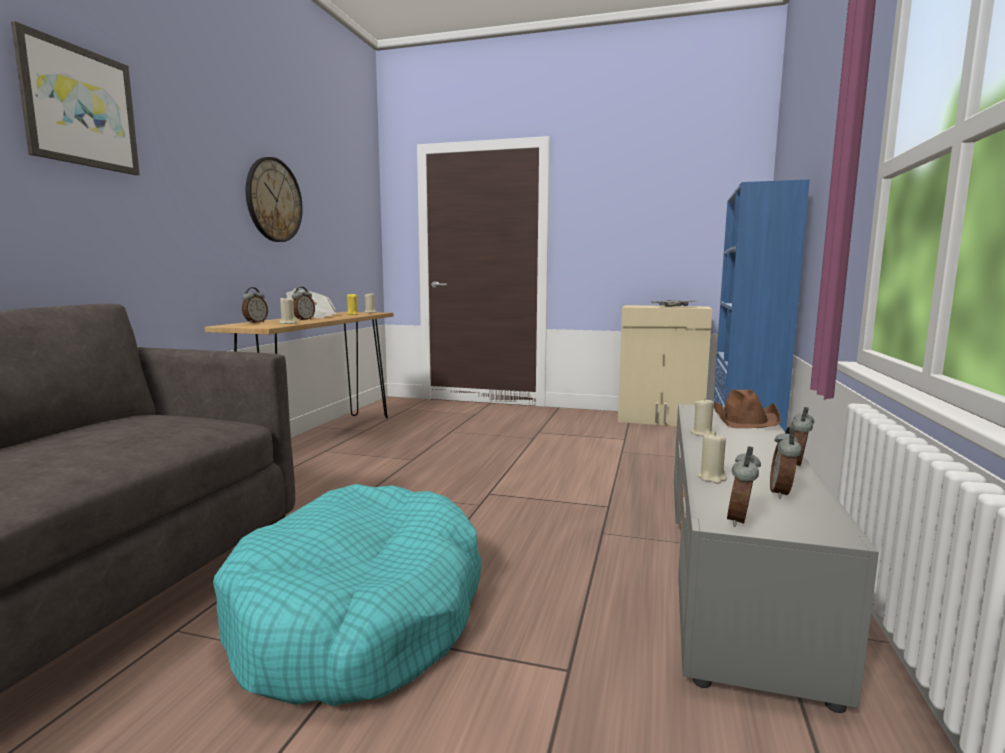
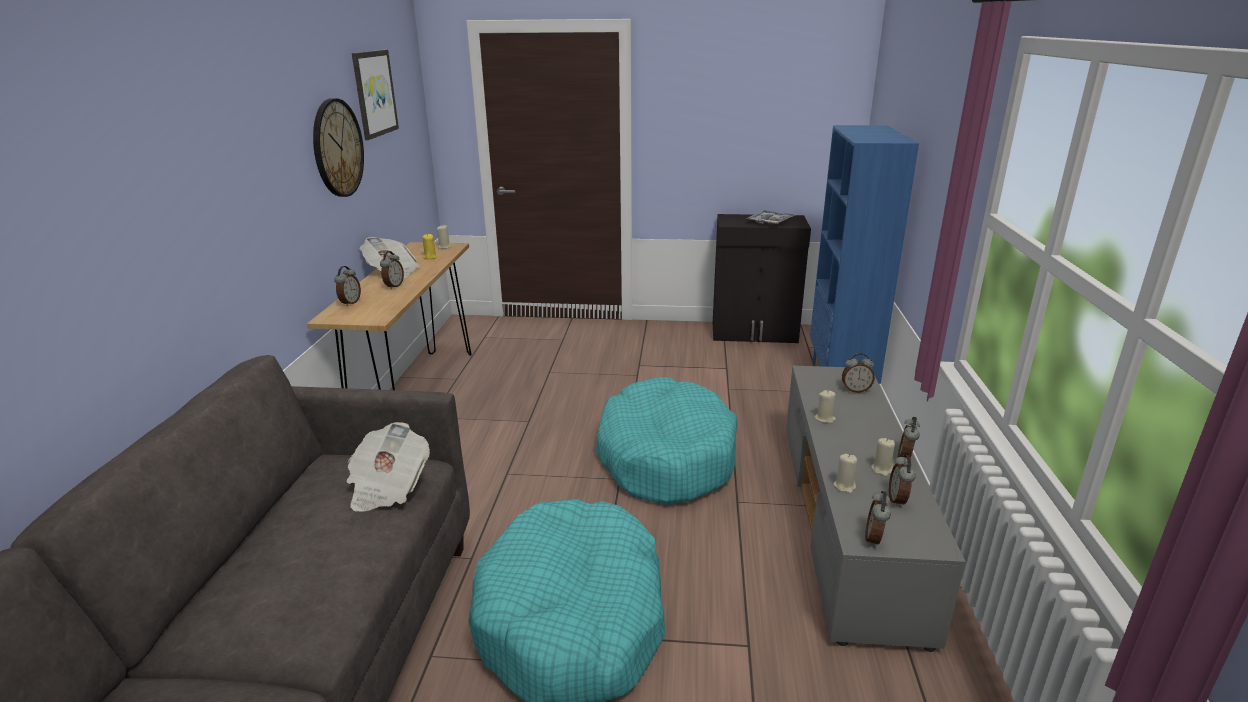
camera: 10 degrees left, 15 degrees up
(79, 107) = (177, 141): picture -> picture (374, 93)
(178, 425) = (388, 487): none -> newspaper
(287, 323) = (388, 303): beige candle -> beige candle (882, 469)
(536, 493) = (665, 457): none -> turquoise dog bed
(660, 420) = (754, 333): beige cabinet -> black cabinet
(745, 420) = (855, 390): brown hat -> alarm clock

